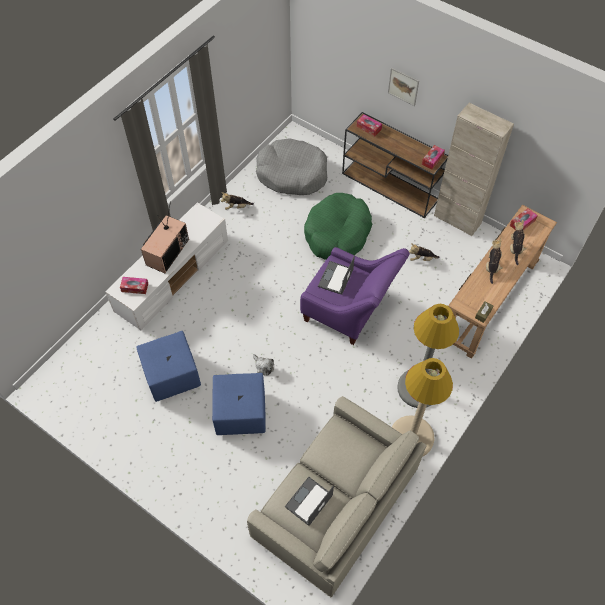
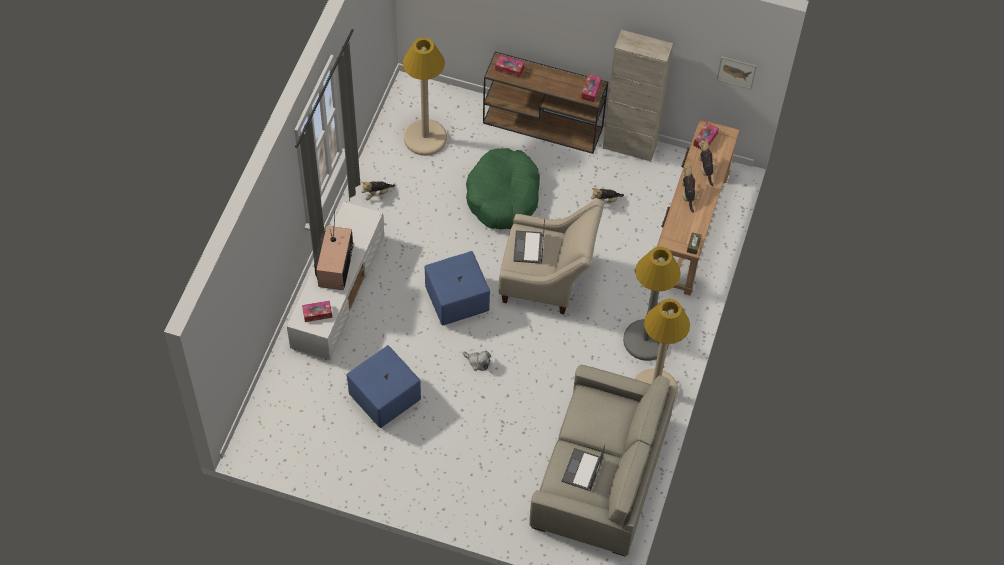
camera: 20 degrees left, 0 degrees up
(240, 413) = (472, 415): blue ottoman -> blue ottoman (456, 300)
(292, 174) = (425, 138): grey dog bed -> beige floor lamp
(349, 312) = (547, 280): purple armchair -> beige armchair
(403, 86) = (543, 21): picture -> picture (736, 72)

